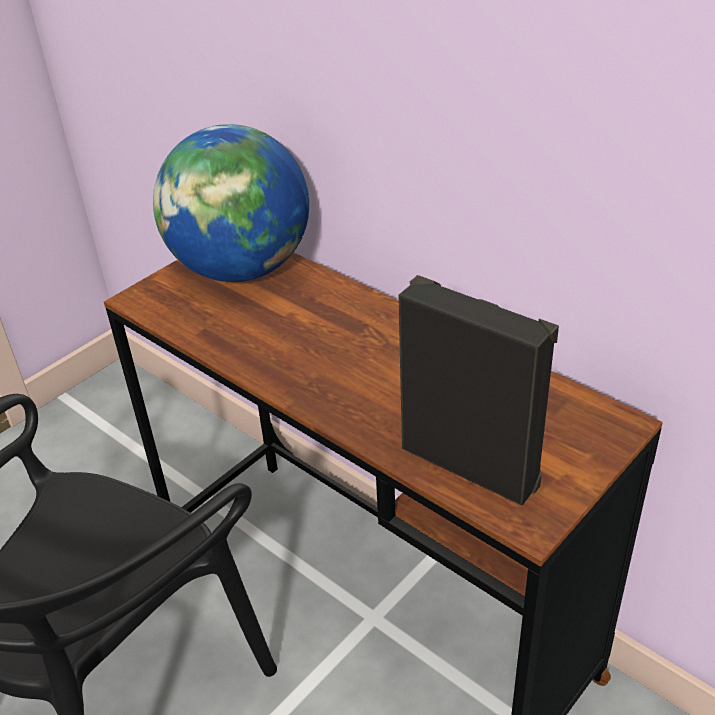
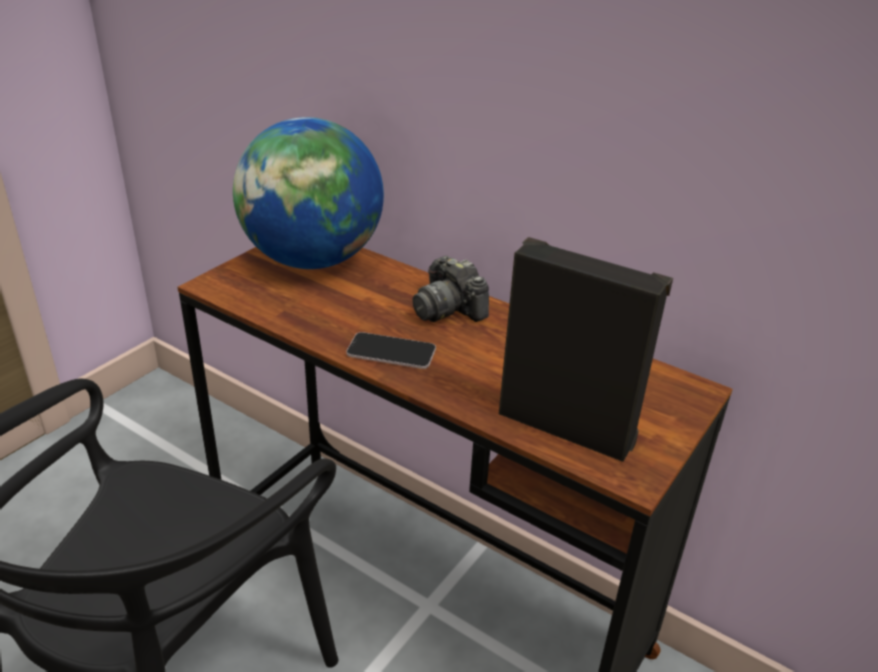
camera: 10 degrees left, 5 degrees down
(304, 376) = (391, 352): none -> phone
(372, 326) = (448, 309): none -> camera

